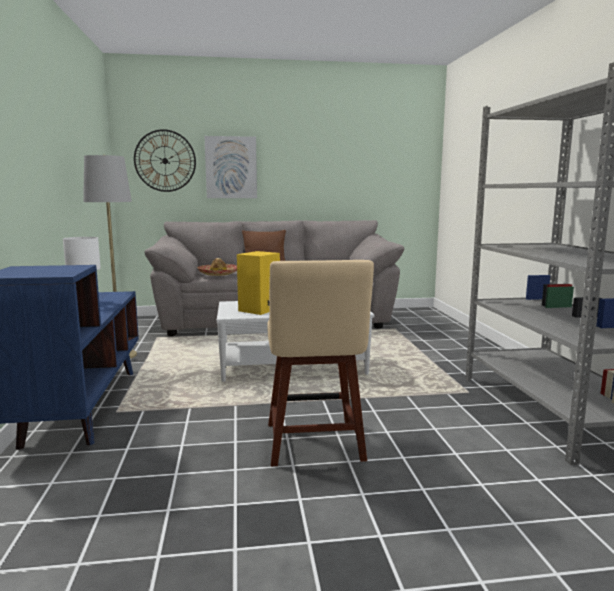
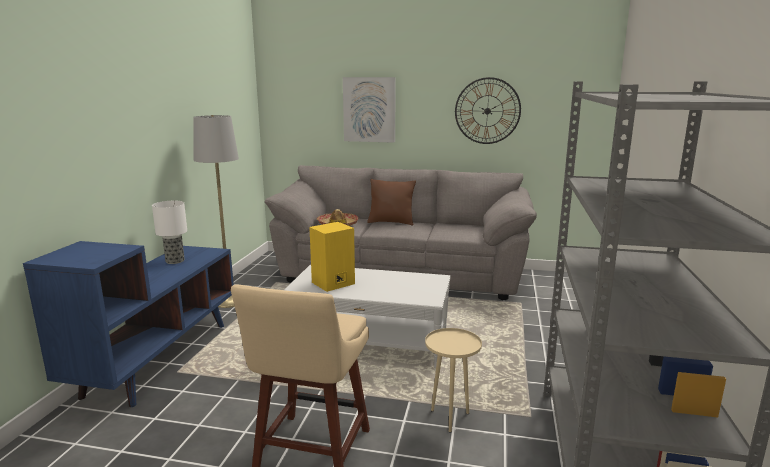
camera: 20 degrees right, 5 degrees up
(165, 161) = (305, 102): wall clock -> wall clock (487, 111)
(409, 403) = (450, 418): none -> beige side table

